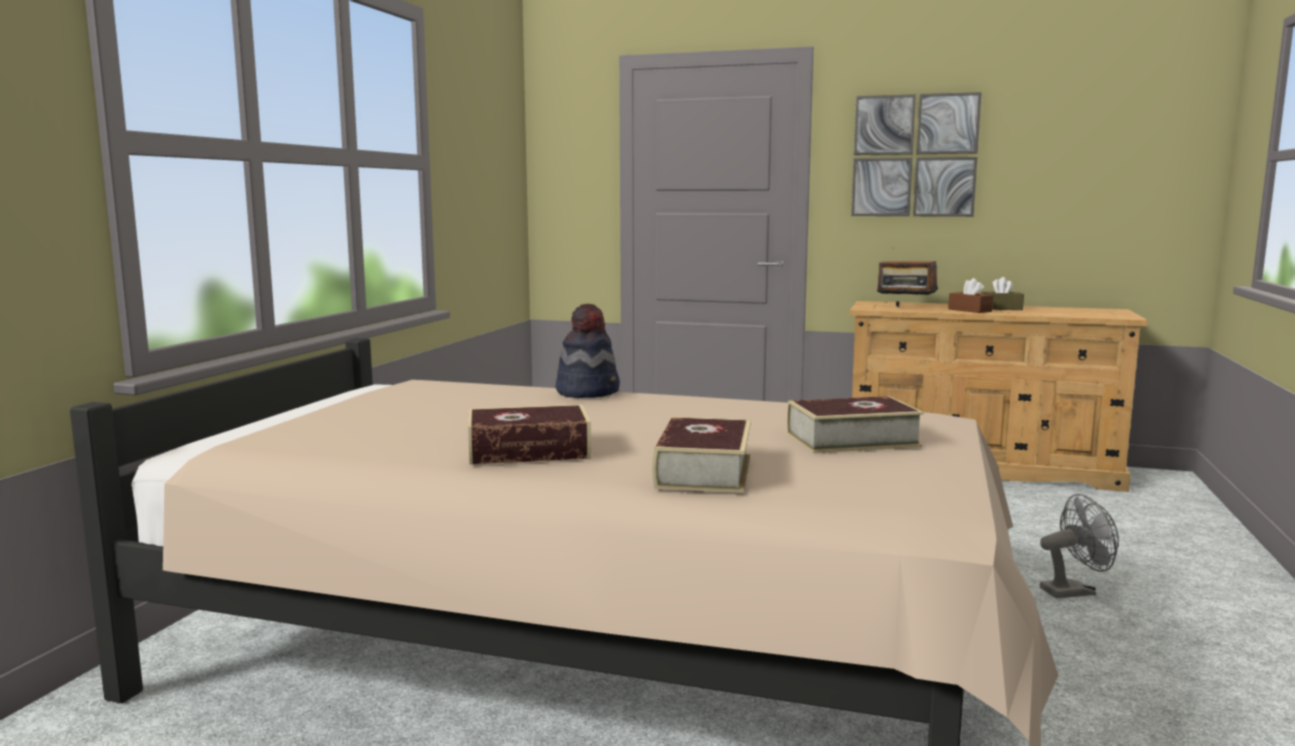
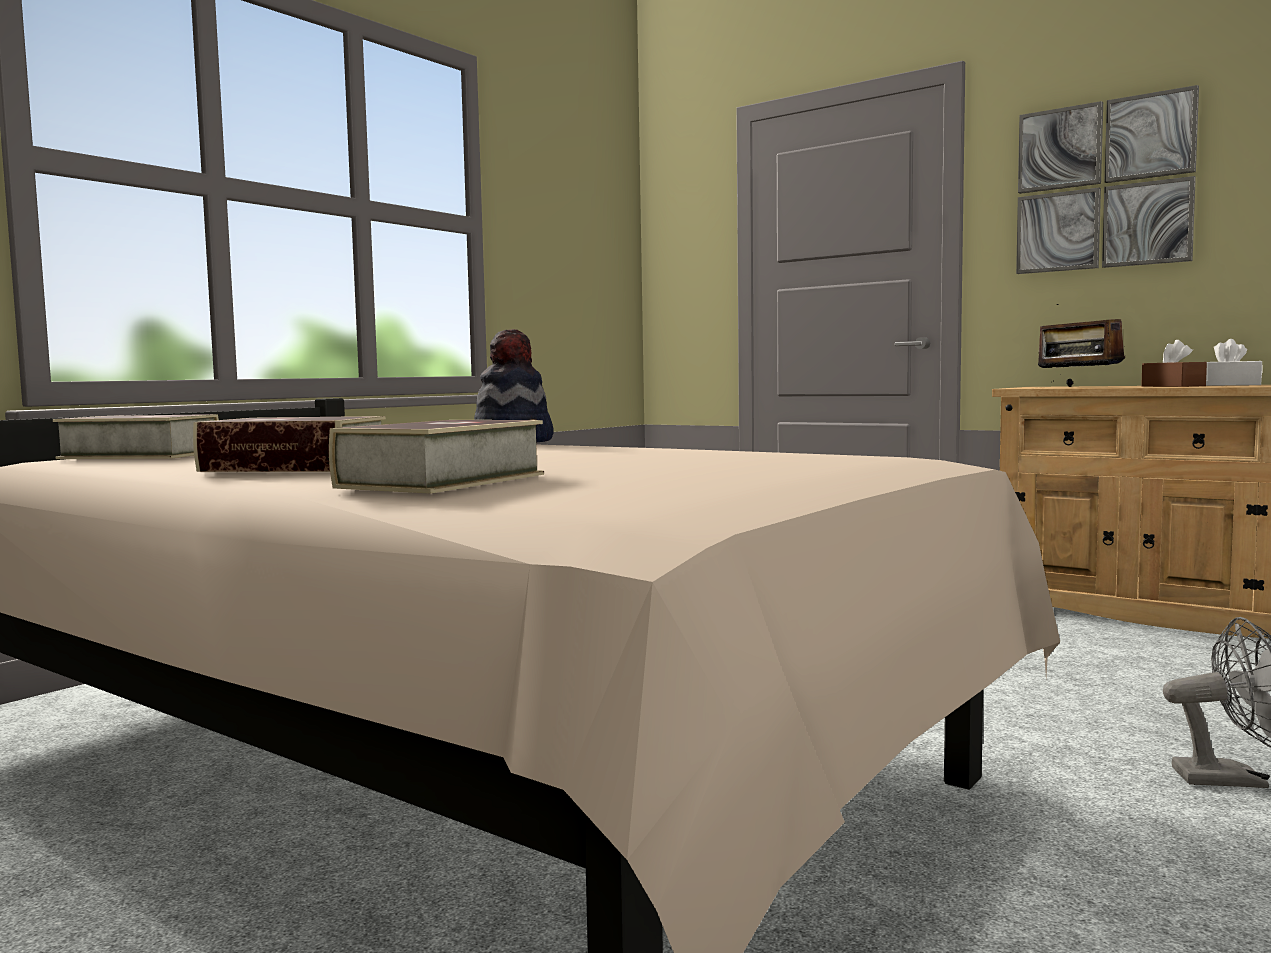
camera: 20 degrees right, 5 degrees down
(852, 440) = (728, 468): book -> book (141, 455)
(1001, 308) = (1228, 385): brown tissue box -> white tissue box

